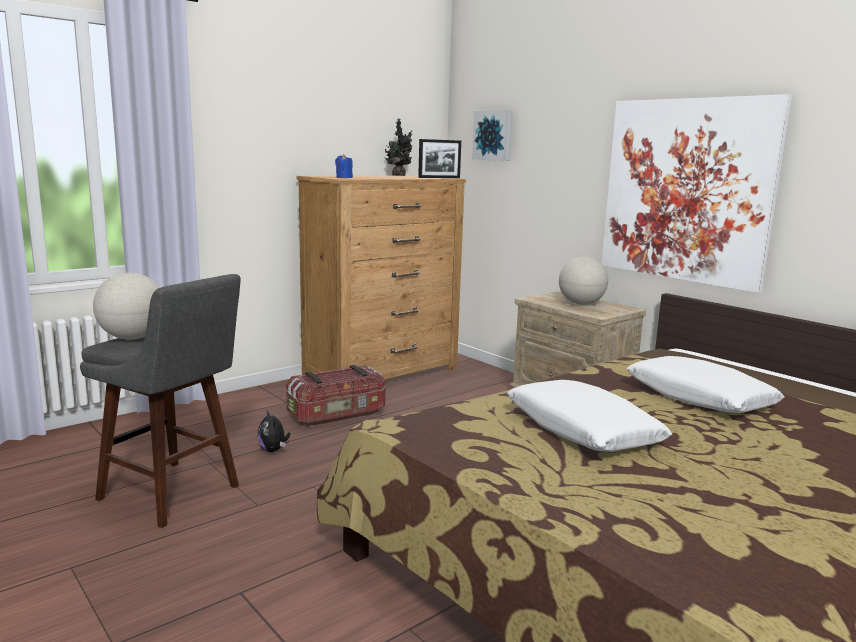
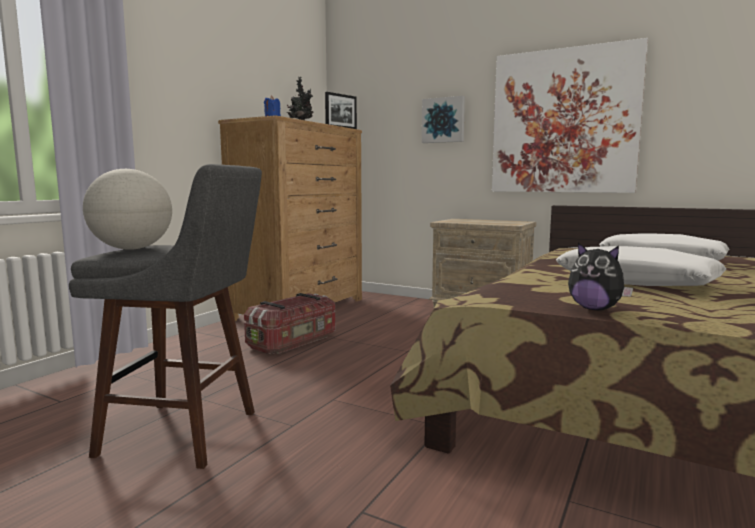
camera: 20 degrees left, 5 degrees down
(273, 450) = (260, 377): plush toy -> plush toy (595, 309)
(493, 135) = (376, 96): picture -> picture (443, 120)
(581, 304) = (486, 221): globe -> none

